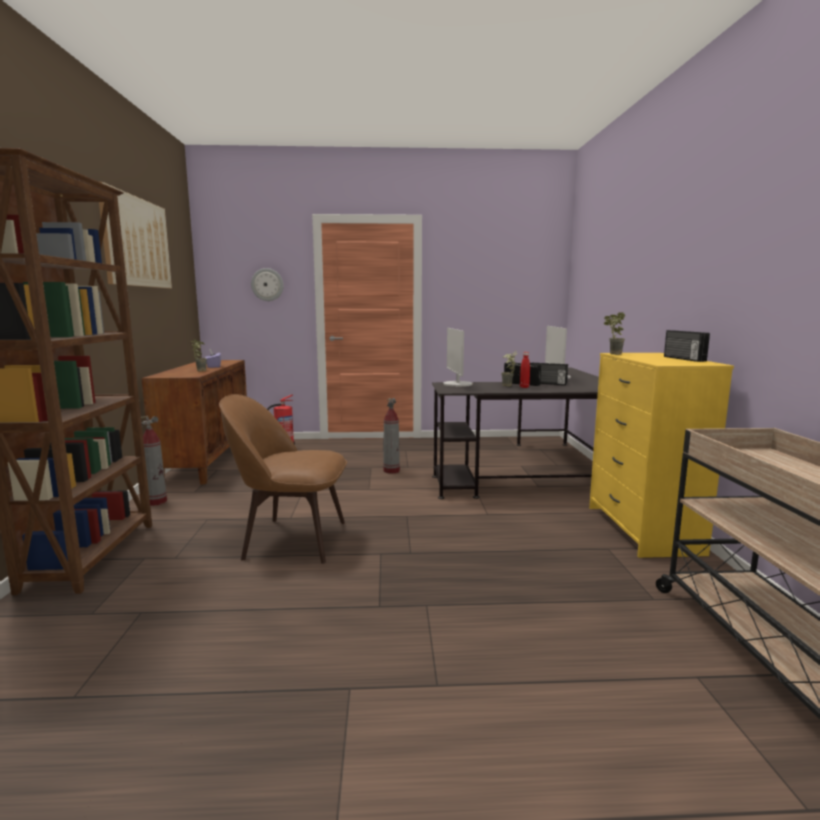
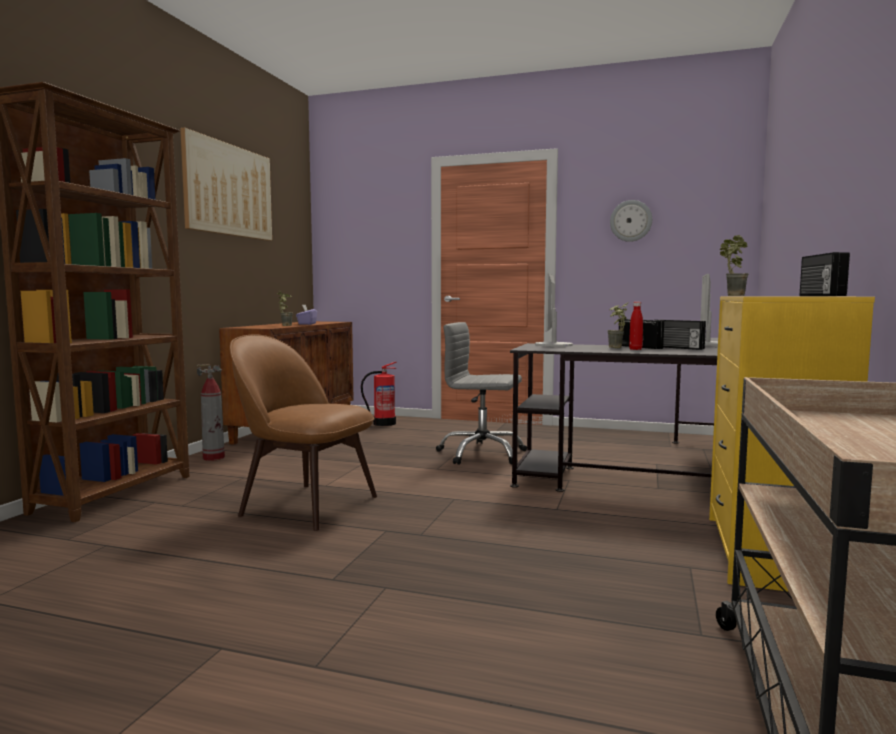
camera: 20 degrees right, 5 degrees down
(267, 284) = (381, 238): wall clock -> wall clock (631, 221)
(391, 471) = (481, 454): fire extinguisher -> grey office chair

